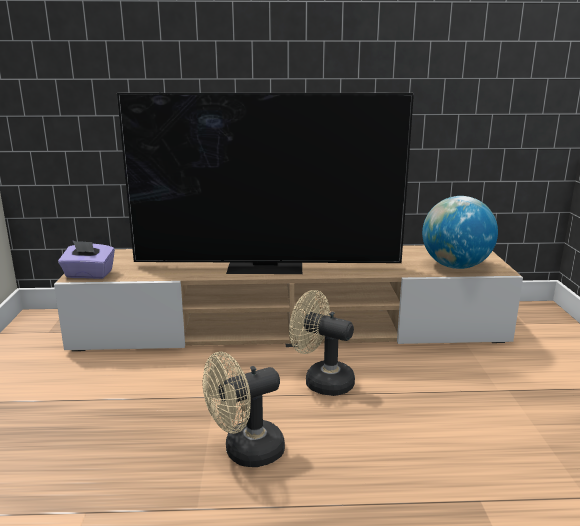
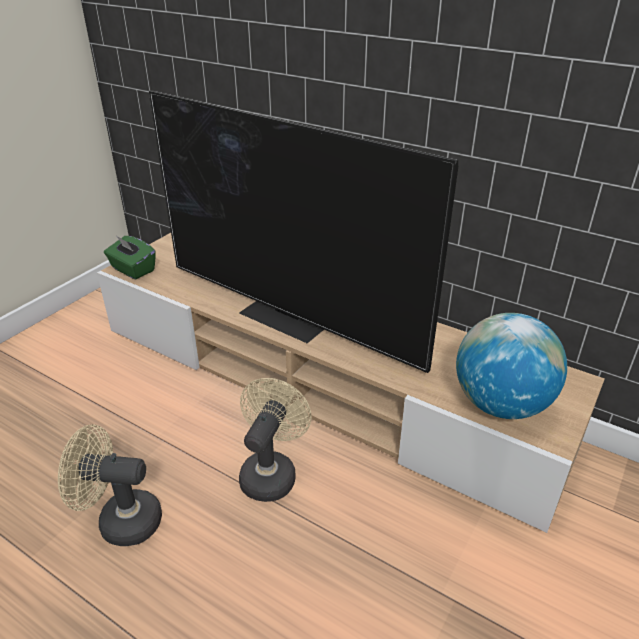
camera: 35 degrees right, 15 degrees up
(89, 275) = (132, 270): purple tissue box -> green tissue box
(321, 381) = (271, 472): beige fan -> beige fan turned 45 degrees clockwise

